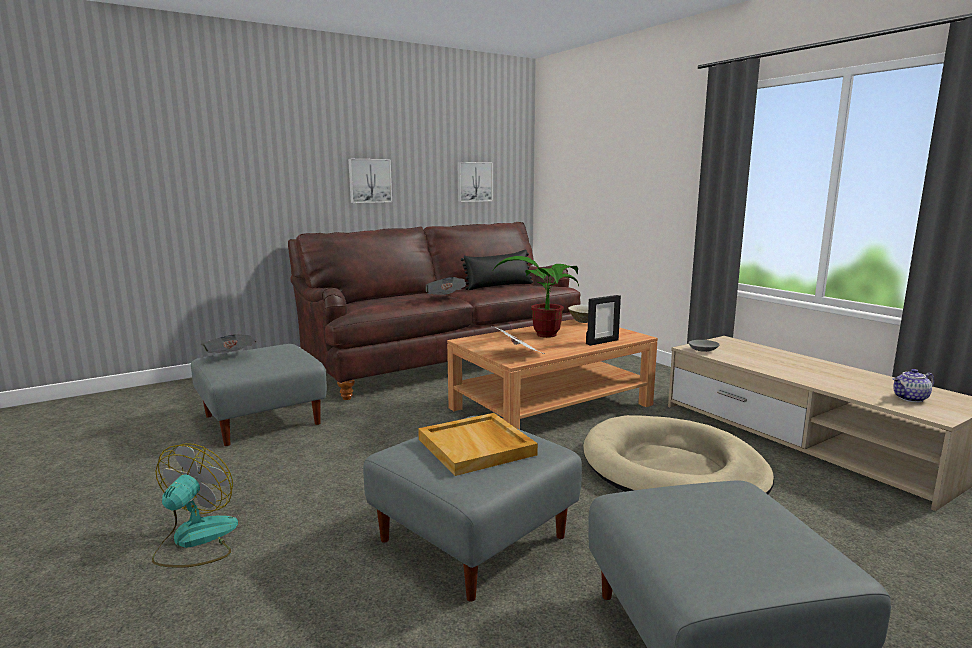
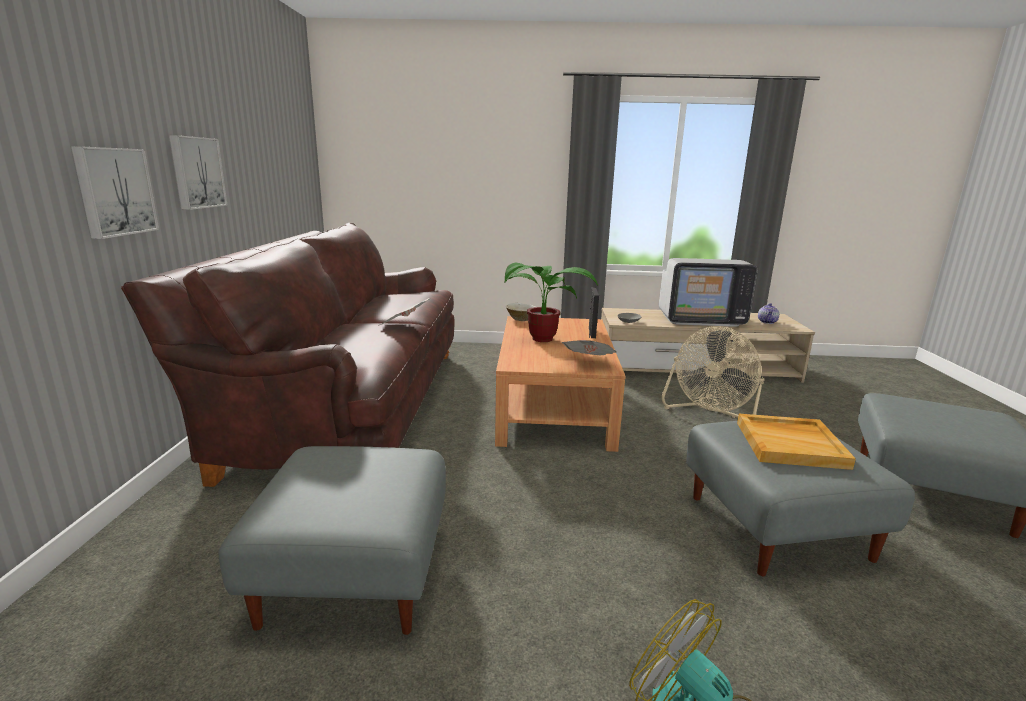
camera: 55 degrees left, 5 degrees up
(230, 358) = (306, 504): newspaper -> none
(474, 181) = (283, 173): picture -> picture (114, 191)
(499, 286) = (392, 301): black pillow -> none
(672, 469) = (709, 415): beige dog bed -> beige fan
(806, 371) = (700, 319): none -> television

